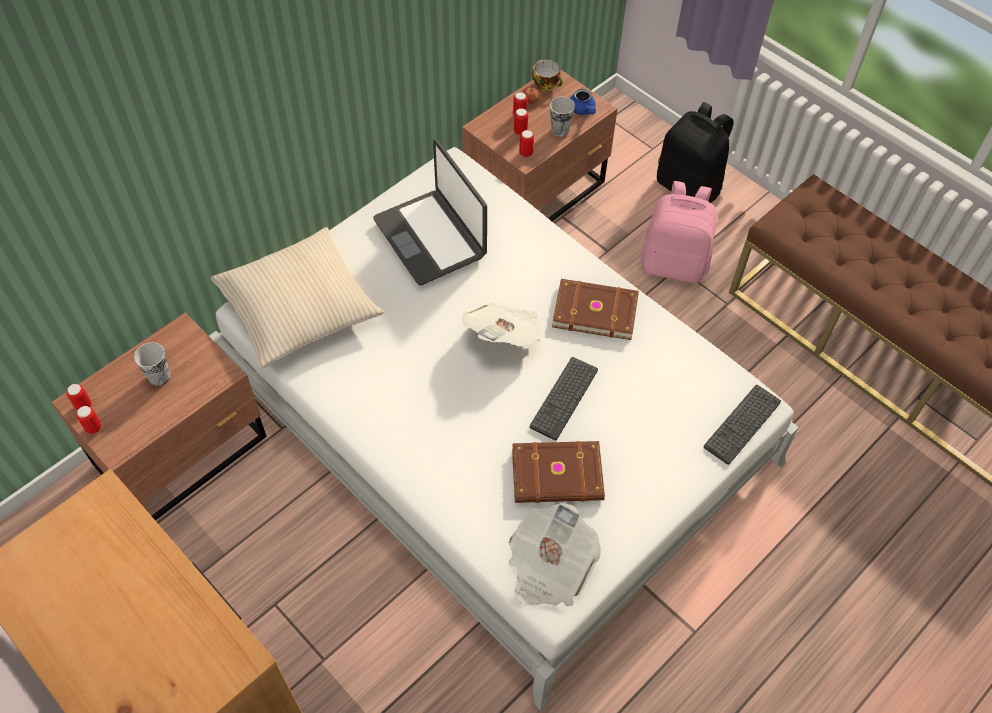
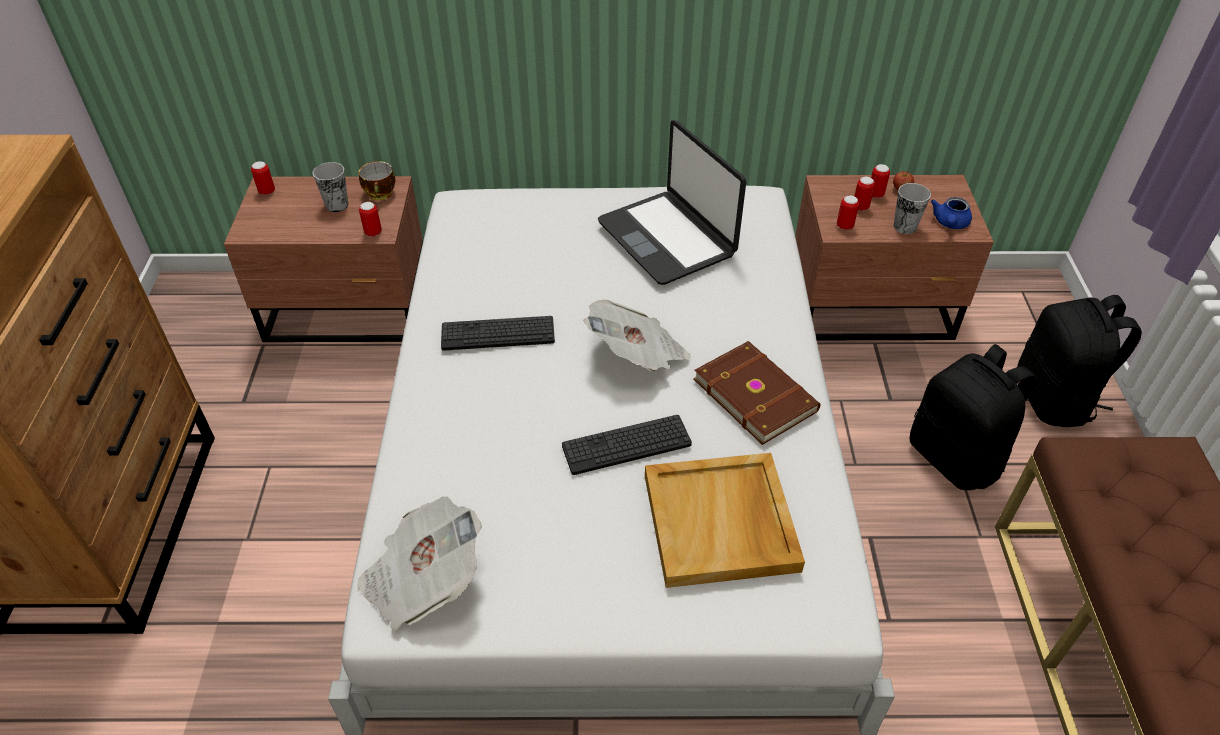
camera: 45 degrees right, 10 degrees down
(93, 428) = (253, 209): can -> can (373, 233)
(298, 307) = (495, 224): beige pillow -> none
(431, 237) = (667, 238): laptop -> laptop turned 45 degrees counterclockwise
(547, 85) = (935, 186): cup -> cup (381, 194)
(558, 476) = (534, 507): brown book -> none
(659, 403) = (721, 523): none -> beige tray
(674, 264) = (956, 458): pink backpack -> black backpack
(742, 424) = (793, 616): keyboard -> keyboard (498, 334)

